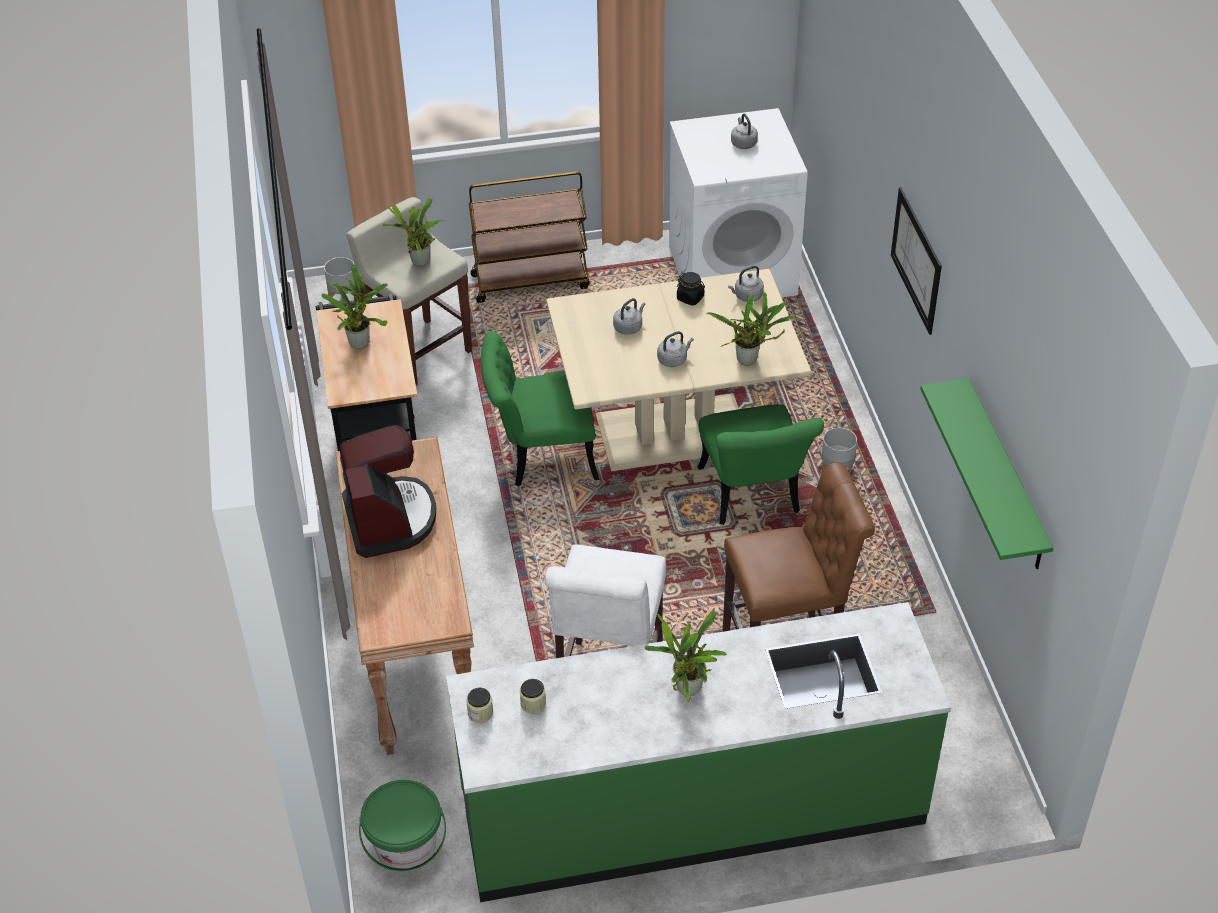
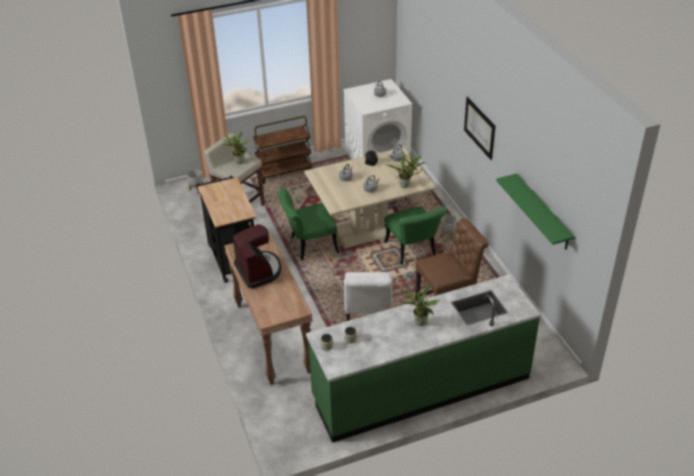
camera: 10 degrees left, 5 degrees down
(360, 341) = (223, 197): potted plant -> none
(406, 846) = (290, 423): green bucket -> none

